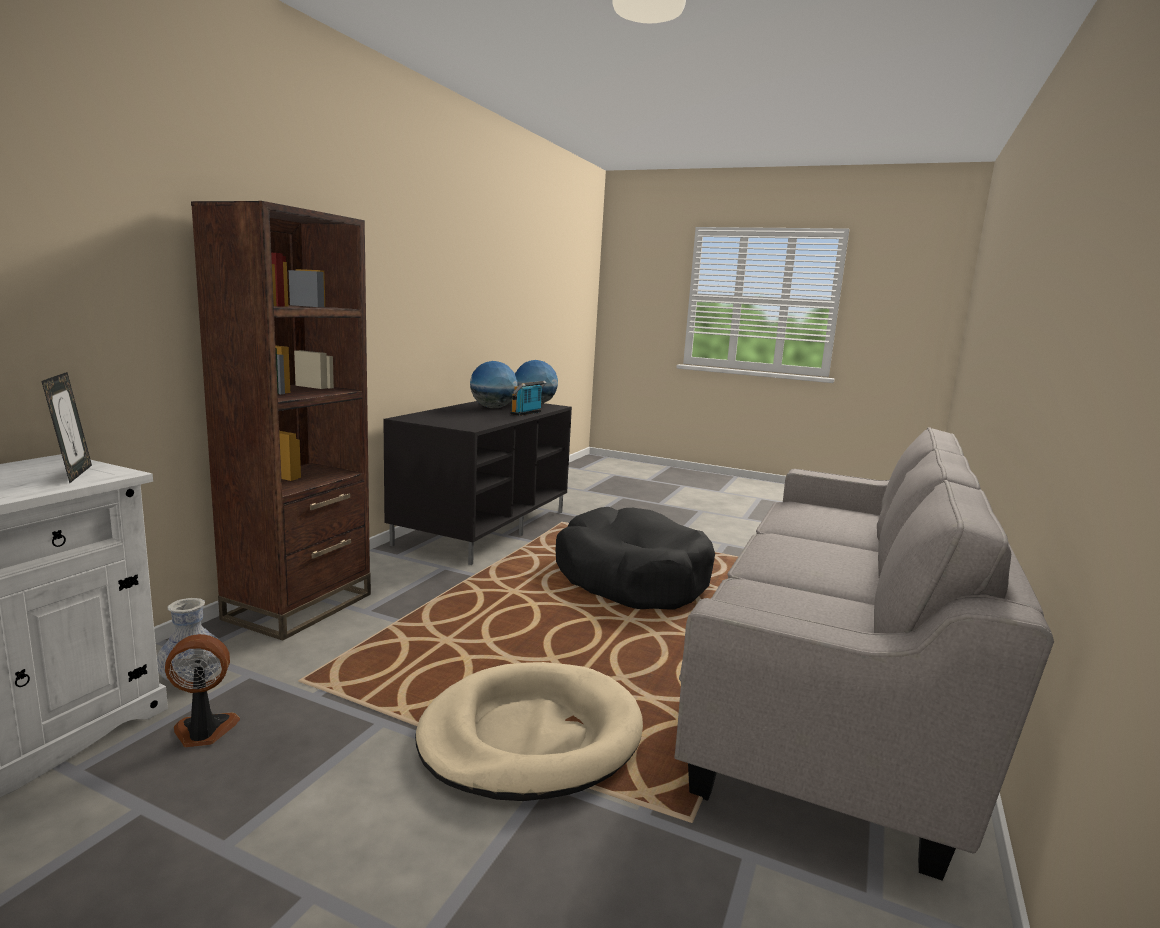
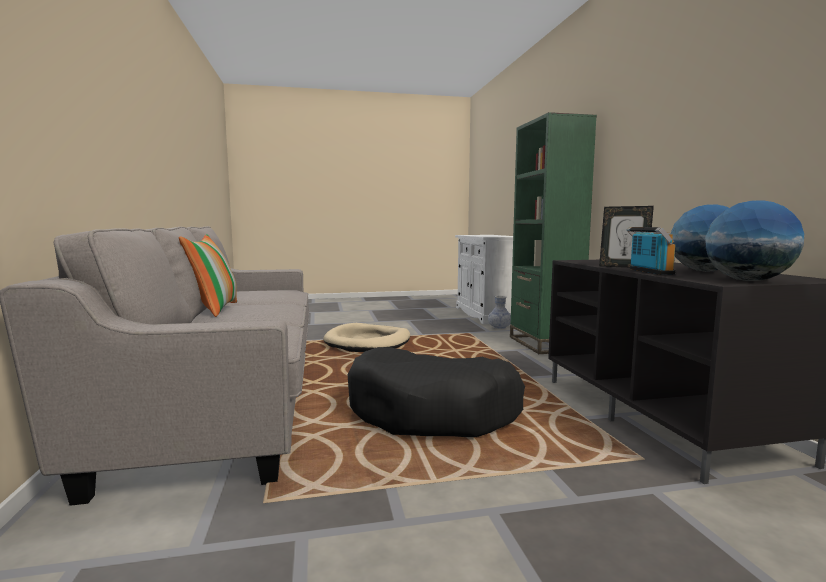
camera: 145 degrees right, 5 degrees down
(74, 474) = (493, 236): picture frame -> picture frame (623, 267)
(204, 732) = (460, 324): fan -> none
(299, 606) = (544, 344): brown bookcase -> green bookcase
(869, 569) = (213, 309): none -> pillow

